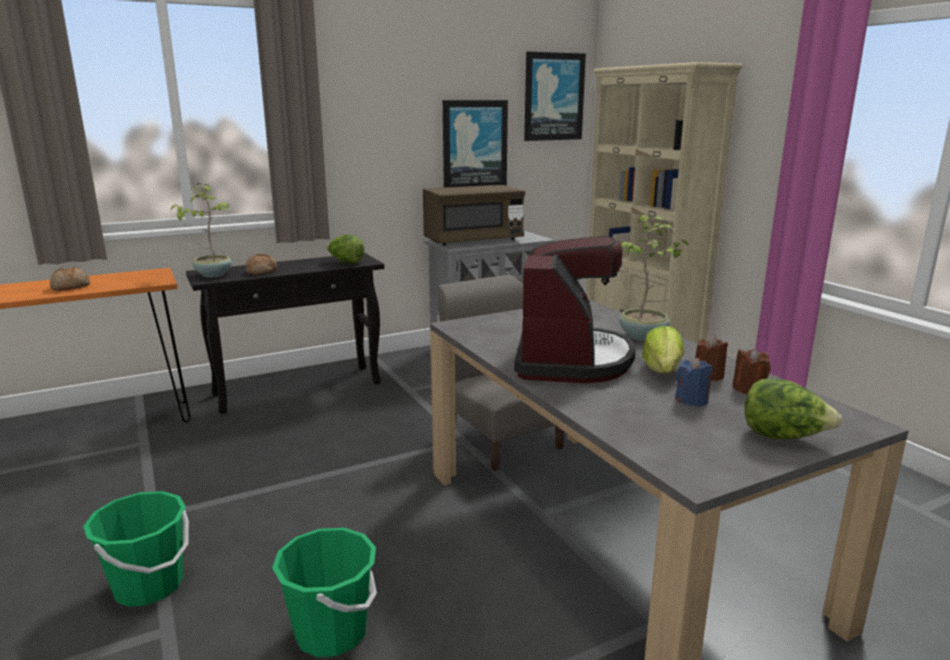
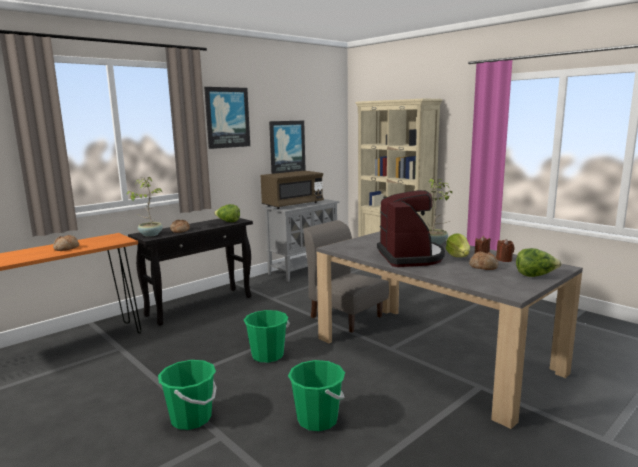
camera: 15 degrees left, 5 degrees down
(336, 491) = (267, 355): none -> green bucket
(553, 97) = (327, 118): picture -> picture (227, 117)
(692, 400) = (483, 267): blue candle -> bread

